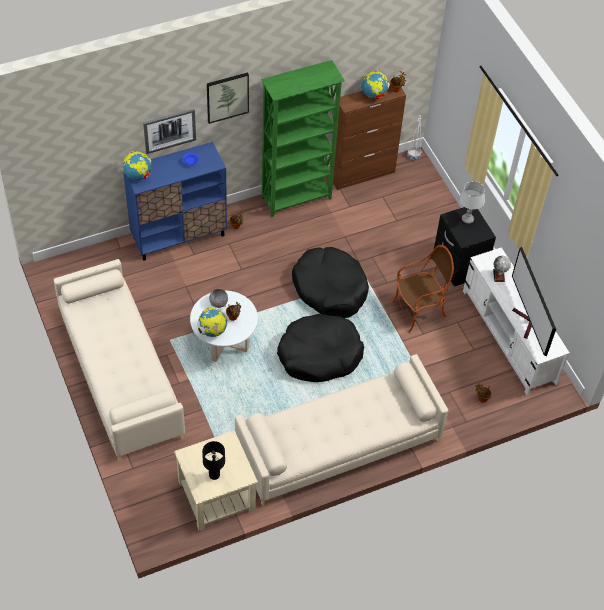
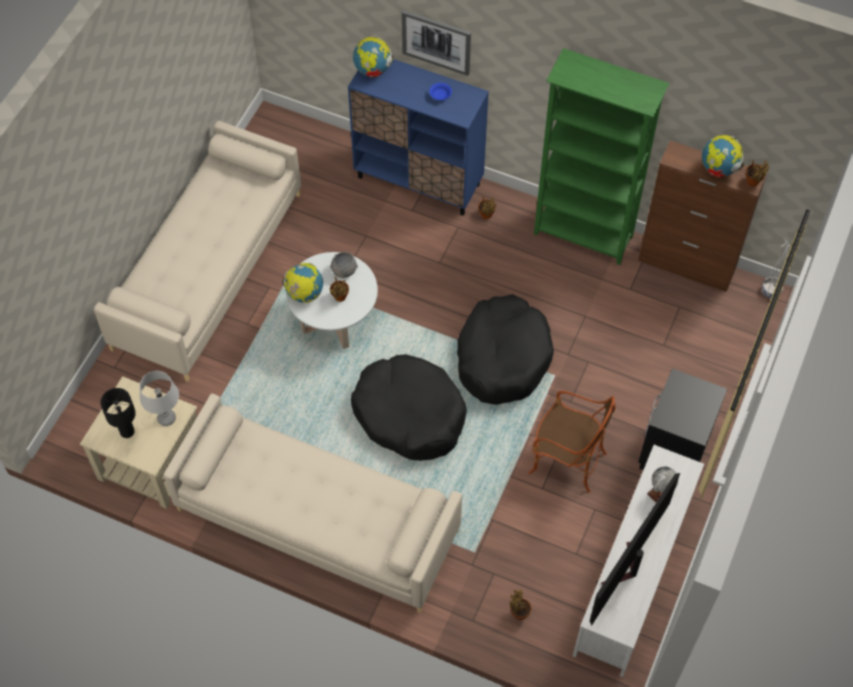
camera: 50 degrees right, 5 degrees up
(227, 97) = (517, 45): picture -> none
(467, 219) = (696, 399): grey table lamp -> grey table lamp (166, 418)

